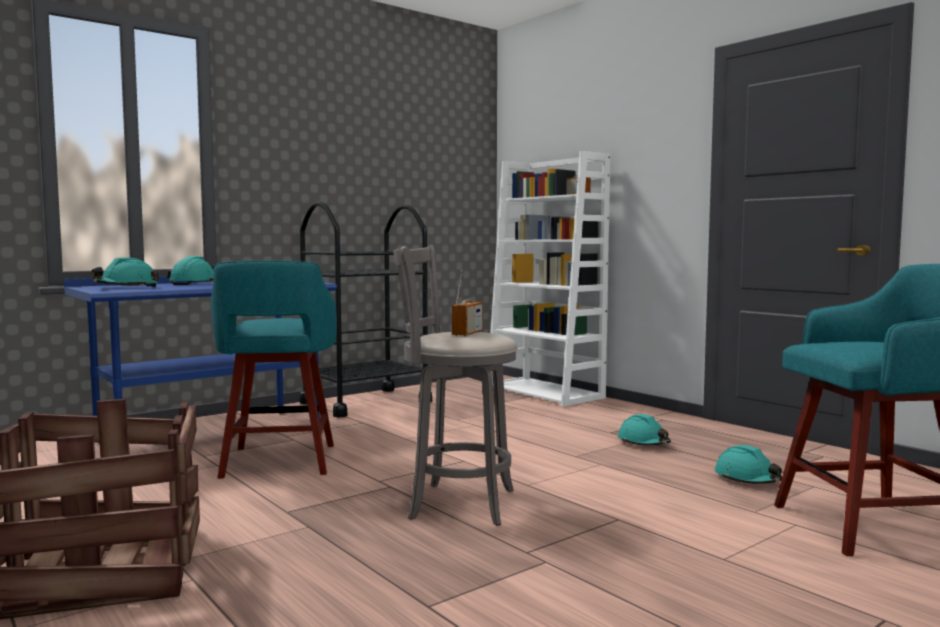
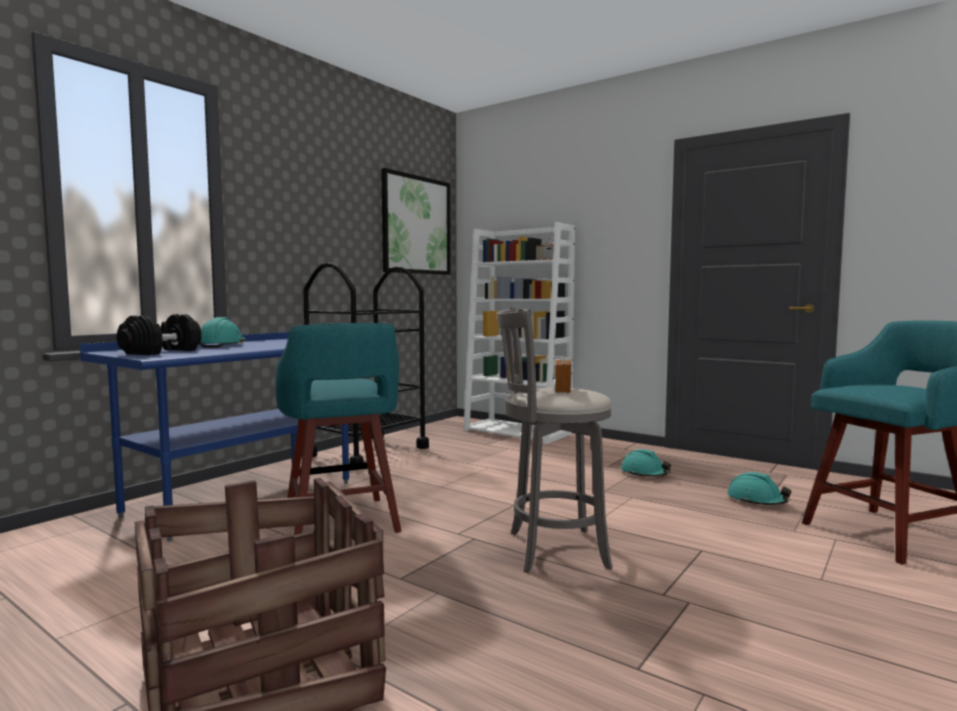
camera: 15 degrees left, 0 degrees up
(126, 287) = (162, 352): turquoise hard hat -> black dumbbell
(442, 158) = (416, 225): none -> picture

